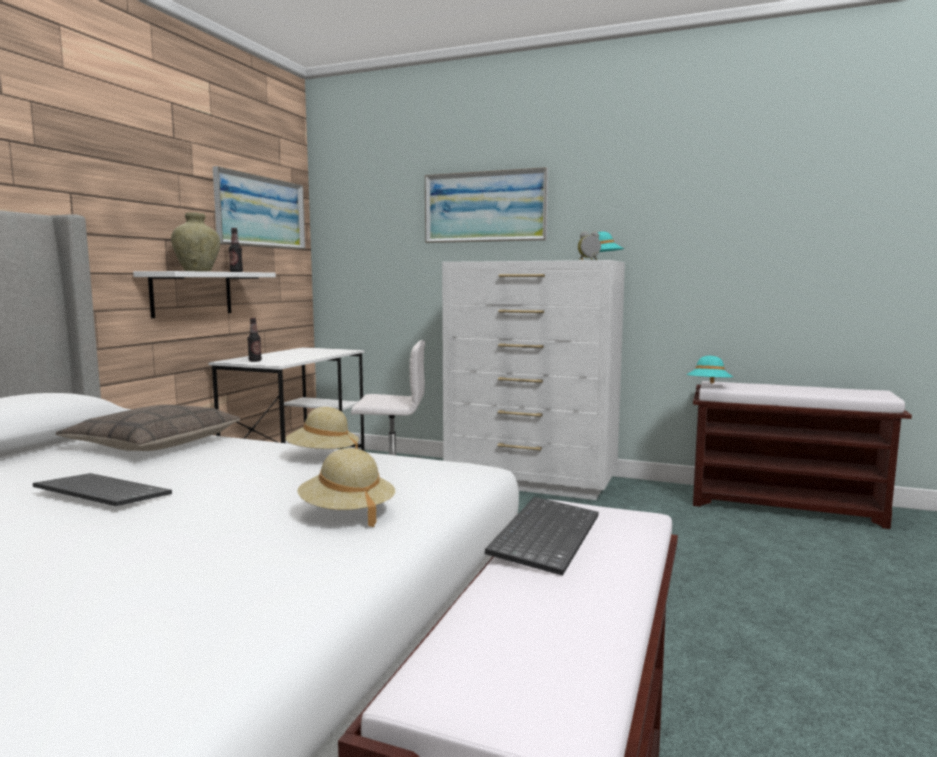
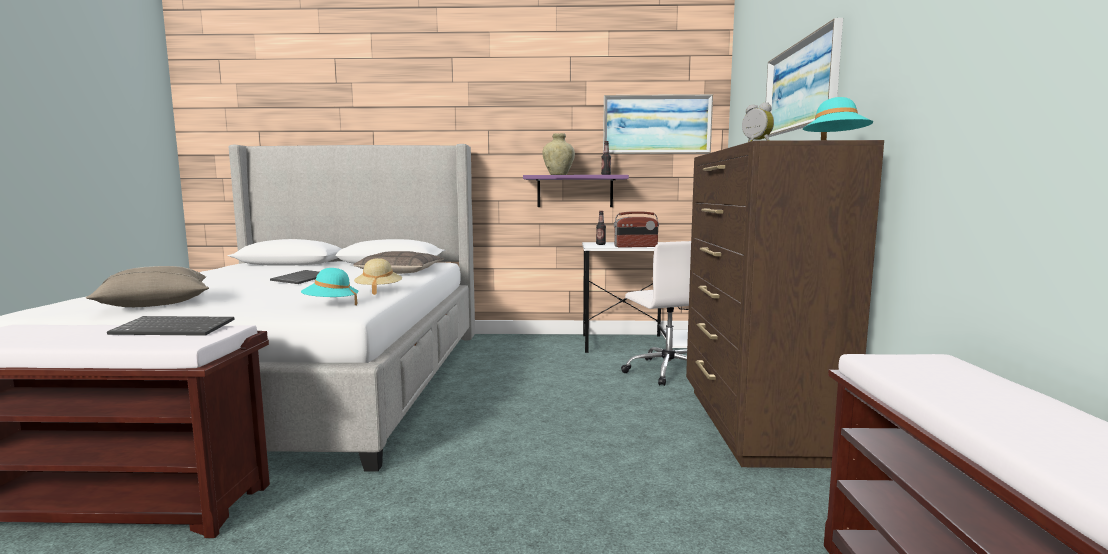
camera: 70 degrees right, 0 degrees up
(192, 293) = (575, 191): white shelf -> purple shelf
(218, 592) = (155, 303): none -> beige pillow
(305, 357) = (636, 246): none -> radio
(347, 513) = (254, 304): beige hat -> none
(532, 481) = (753, 425): white dresser -> brown dresser
(709, 386) = (878, 357): turquoise hat -> turquoise hat (331, 305)

